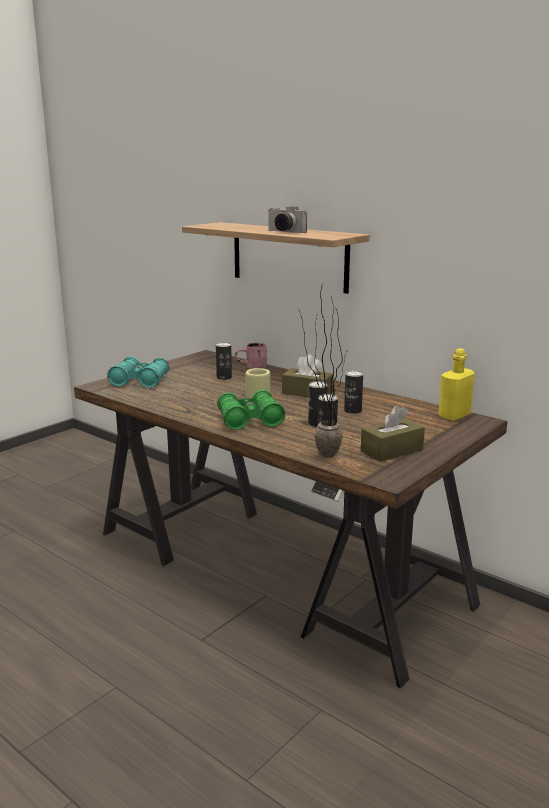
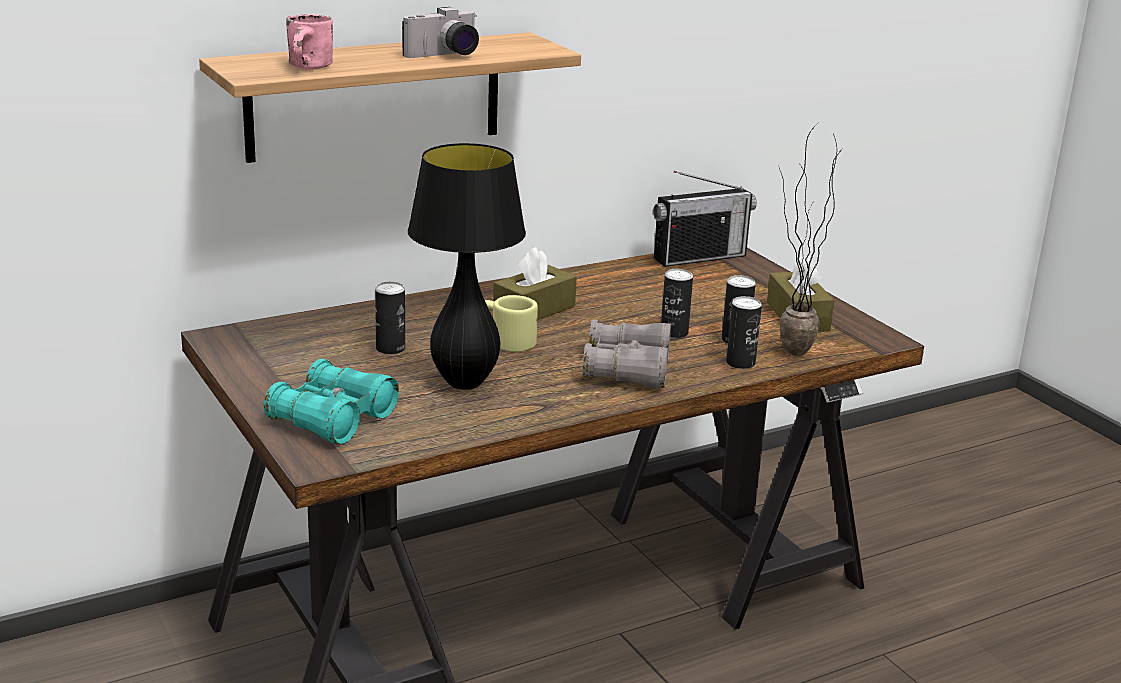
camera: 70 degrees left, 5 degrees up
(199, 394) = (464, 383): none -> black table lamp
(250, 420) = (627, 370): green binoculars -> grey binoculars
(252, 367) = (352, 317): pink mug -> pink mug (312, 67)
(352, 411) = (639, 302): can -> can (740, 363)
(454, 415) = (699, 257): yellow bottle -> radio

